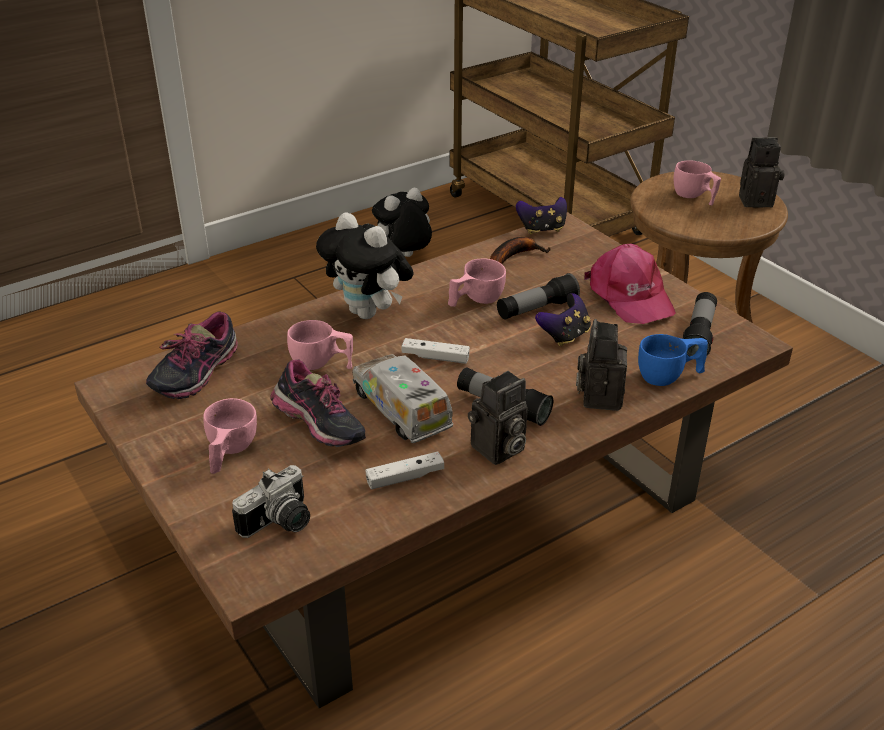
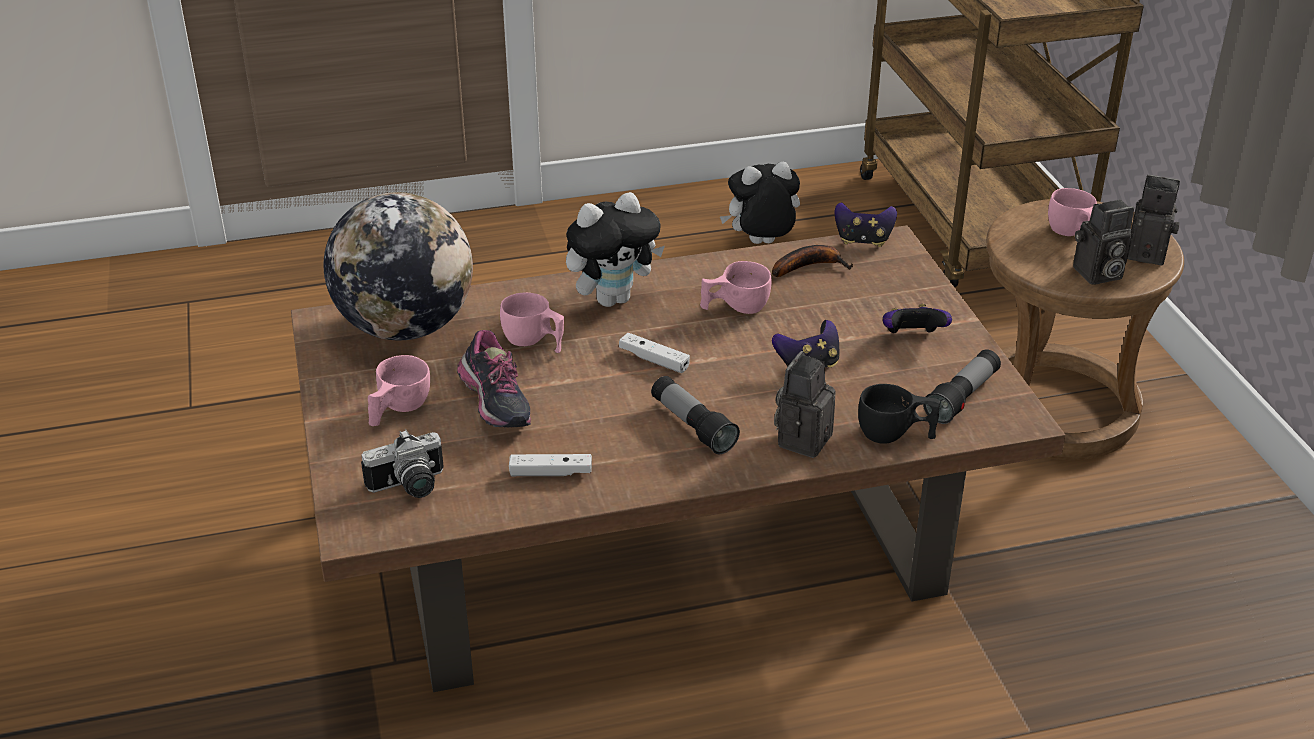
camera: 20 degrees right, 0 degrees up
(195, 375) = (405, 327): shoe -> globe
(369, 313) = (613, 298): plush toy -> plush toy turned 90 degrees counterclockwise
(401, 409) = (587, 406): toy truck -> none
(498, 450) = (659, 468): camera -> camera (1097, 275)
(536, 309) = (796, 331): flashlight -> none
(629, 296) = (912, 337): pink cap -> game controller
(669, 376) = (895, 435): blue cup -> black cup

